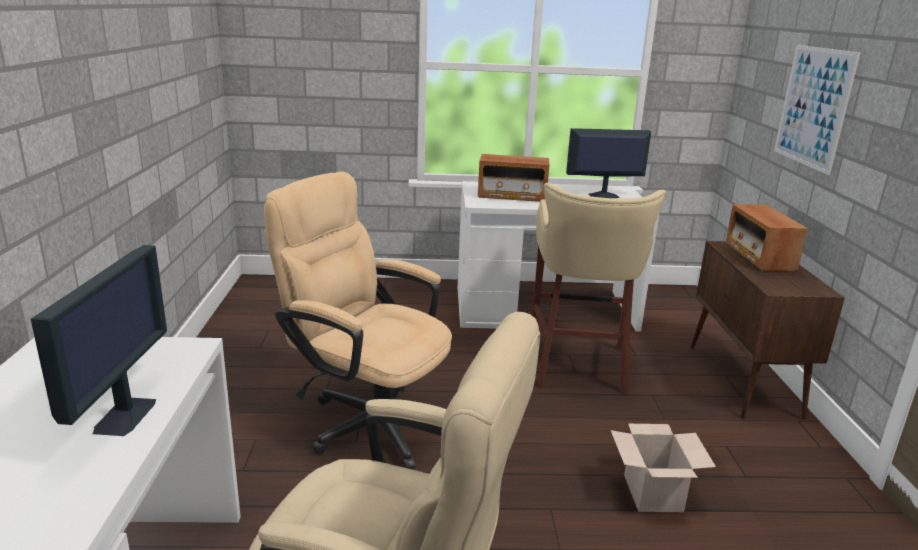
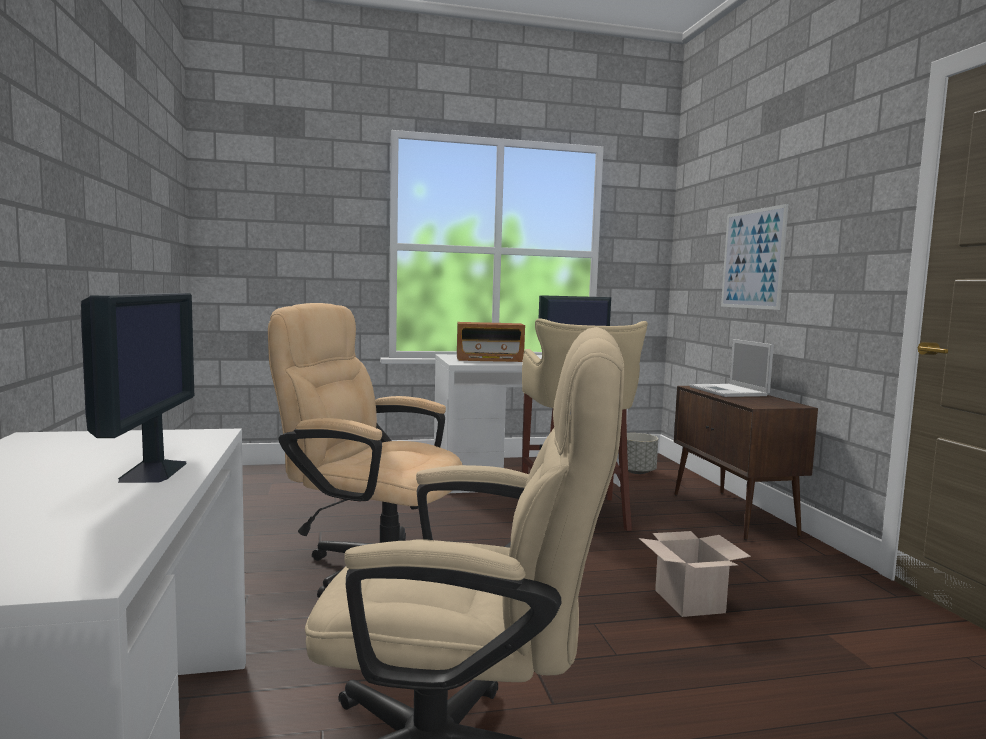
camera: 10 degrees left, 15 degrees down
(662, 311) = (637, 472): none -> grey planter
(759, 257) = (729, 391): radio -> laptop

